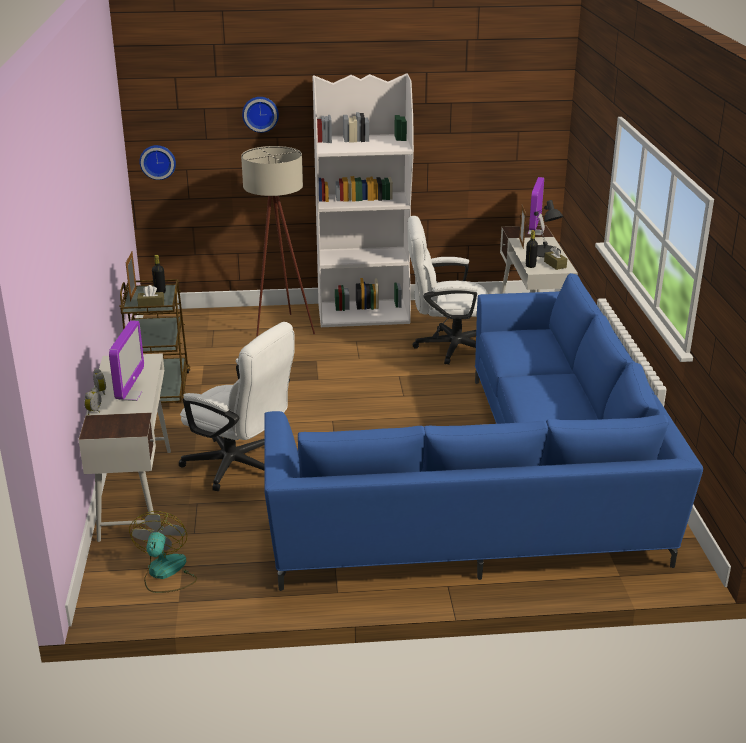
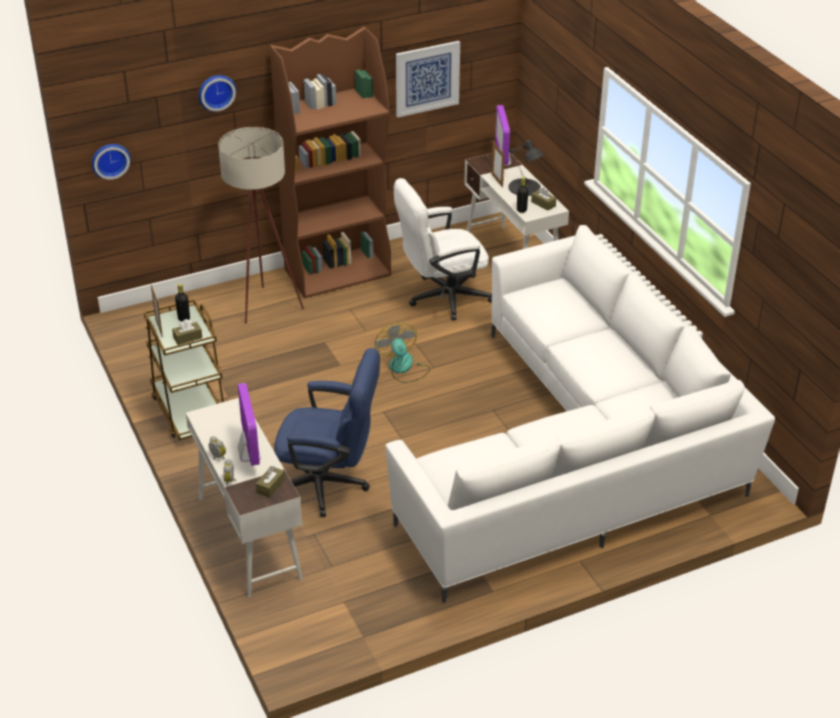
camera: 20 degrees left, 10 degrees up
(127, 423) = (270, 486): none -> brown tissue box
(165, 573) = (333, 612): fan -> fan (403, 368)
(240, 467) = (329, 485): white office chair -> blue office chair
(364, 314) = (338, 272): white bookcase -> brown bookcase
(471, 140) = (427, 78): none -> picture
(504, 492) = (579, 455): blue sofa -> white sofa

